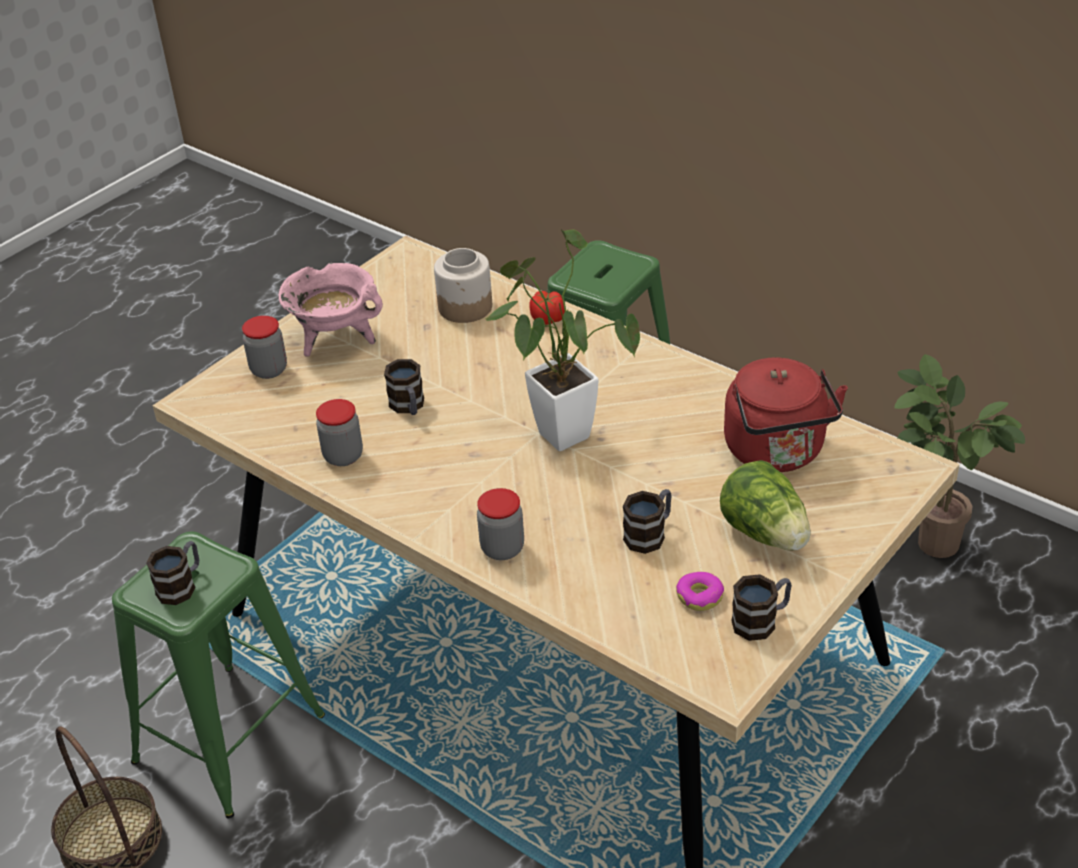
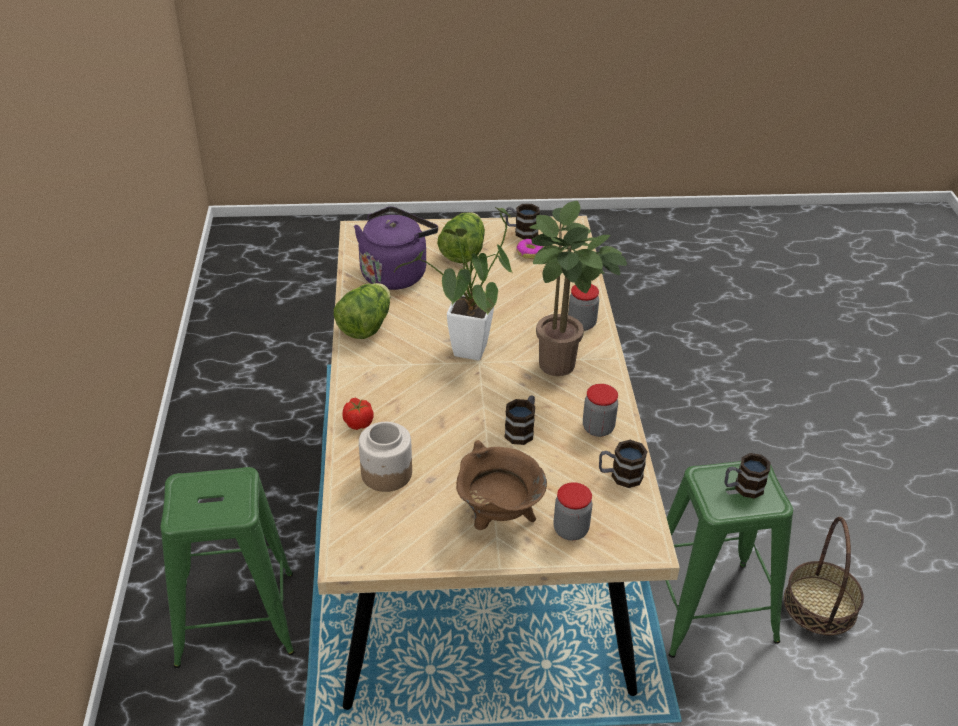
camera: 135 degrees left, 0 degrees up
(336, 340) = (498, 518): pink cooking pot -> brown cooking pot
(650, 534) = (508, 284): mug -> mug (620, 476)
(693, 384) = (366, 326): none -> lettuce
(777, 453) = (396, 273): red kettle -> purple kettle
(930, 544) = (240, 402): potted plant -> potted plant (562, 368)

